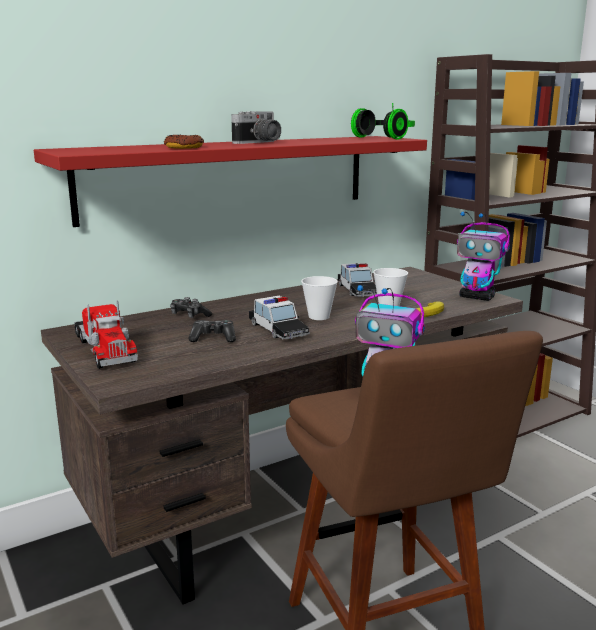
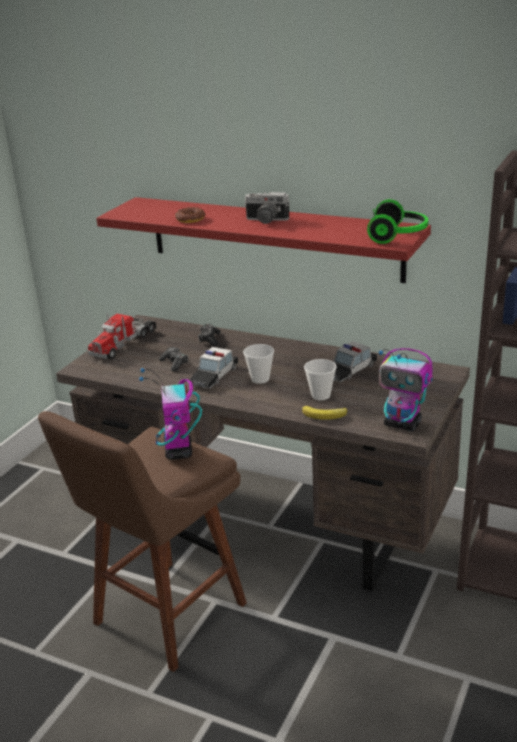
camera: 60 degrees right, 10 degrees up
(477, 297) = (403, 424): toy robot -> toy robot turned 60 degrees counterclockwise

